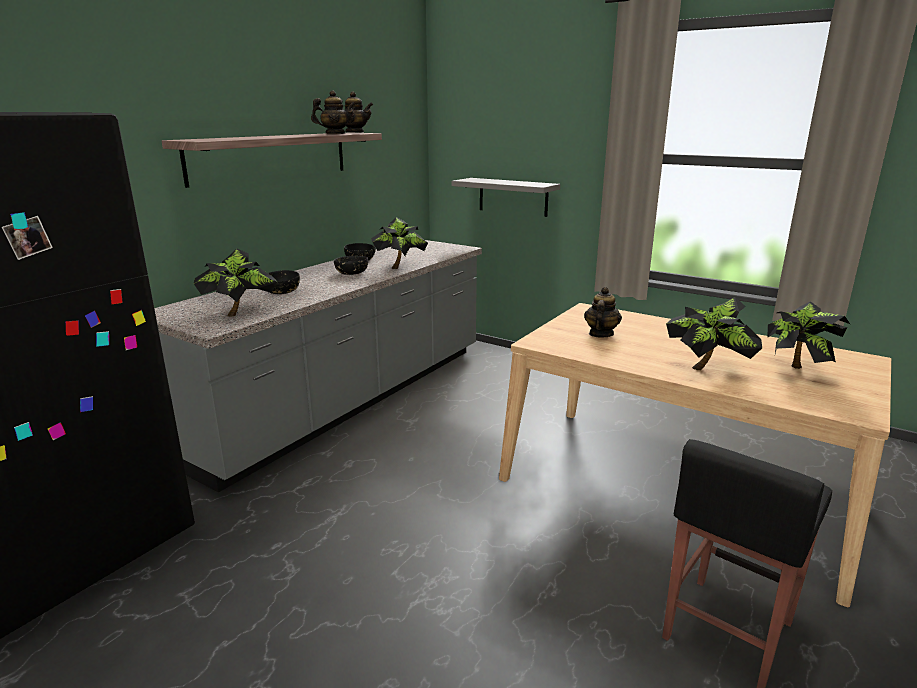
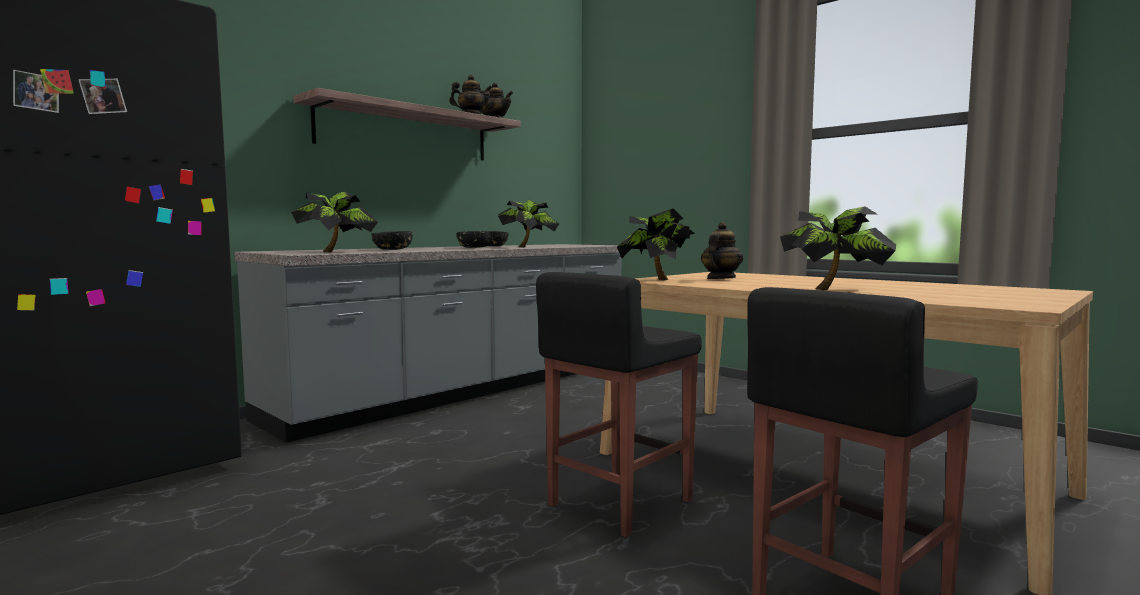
camera: 10 degrees right, 15 degrees down
(513, 197) = (662, 195): grey shelf -> none
(535, 542) = (618, 503): none -> black stool
(795, 370) = (951, 292): potted plant -> potted plant (657, 280)

